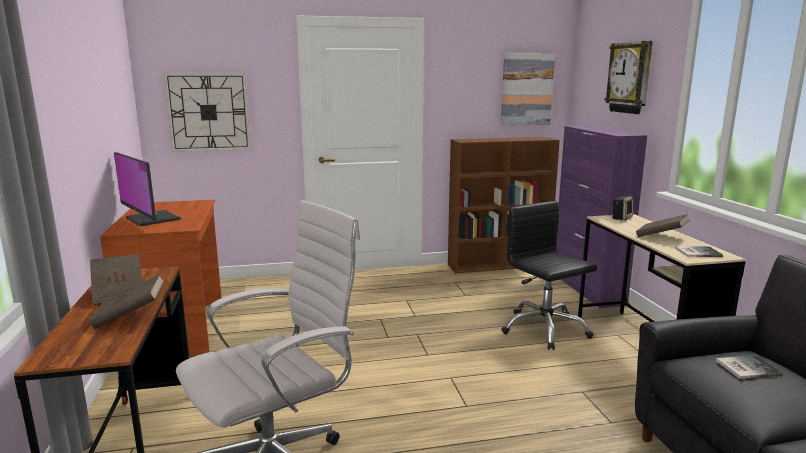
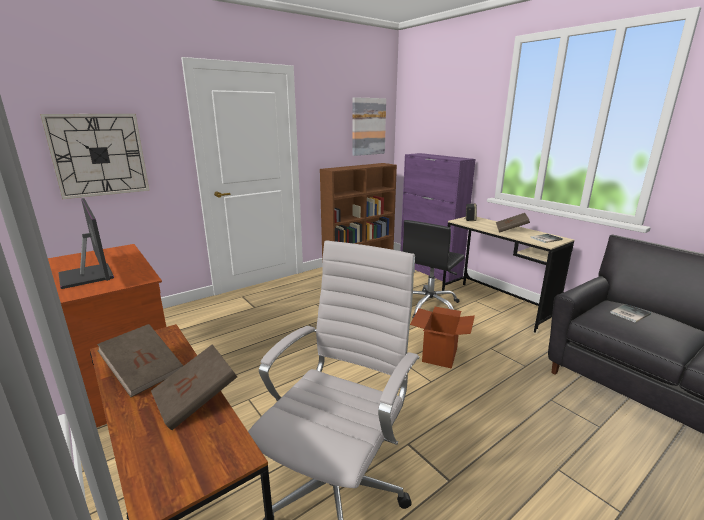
camera: 25 degrees left, 5 degrees up
(151, 219) = (88, 275): monitor -> monitor turned 150 degrees counterclockwise
(504, 382) = (439, 355): none -> cardboard box
(544, 329) = (429, 306): black office chair -> black office chair turned 90 degrees counterclockwise
(630, 78) = (454, 117): wall clock -> none

